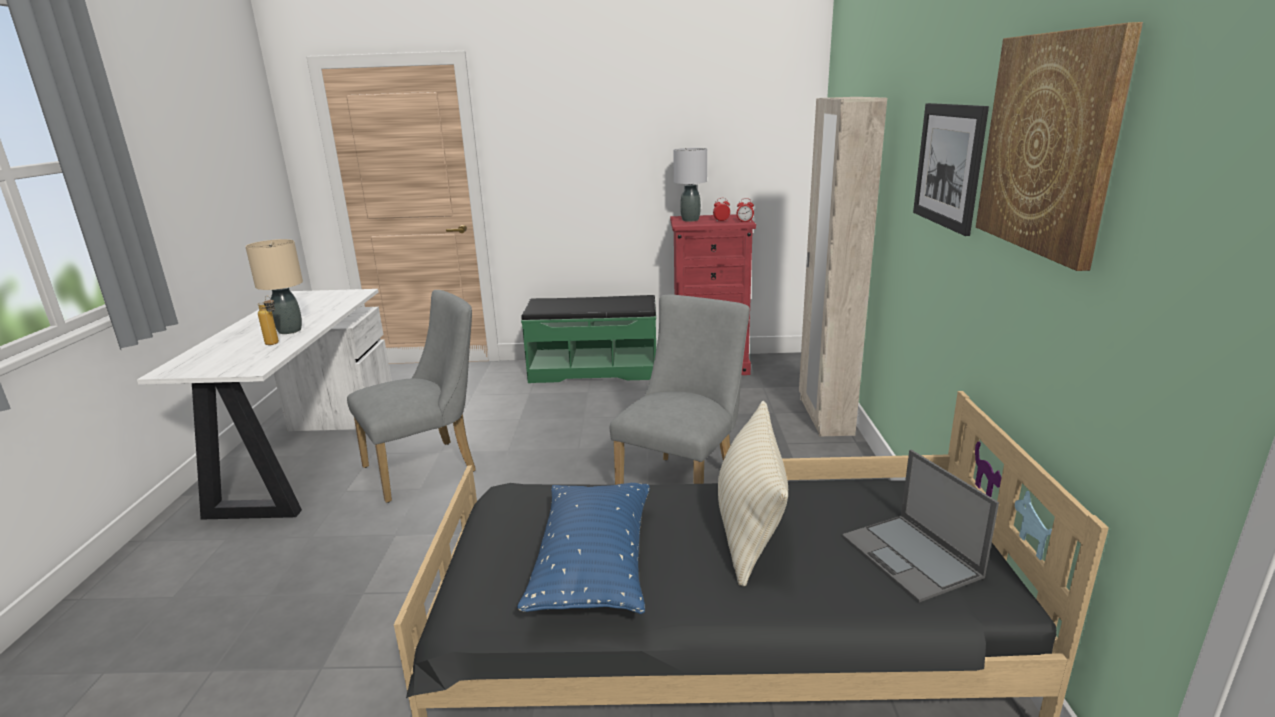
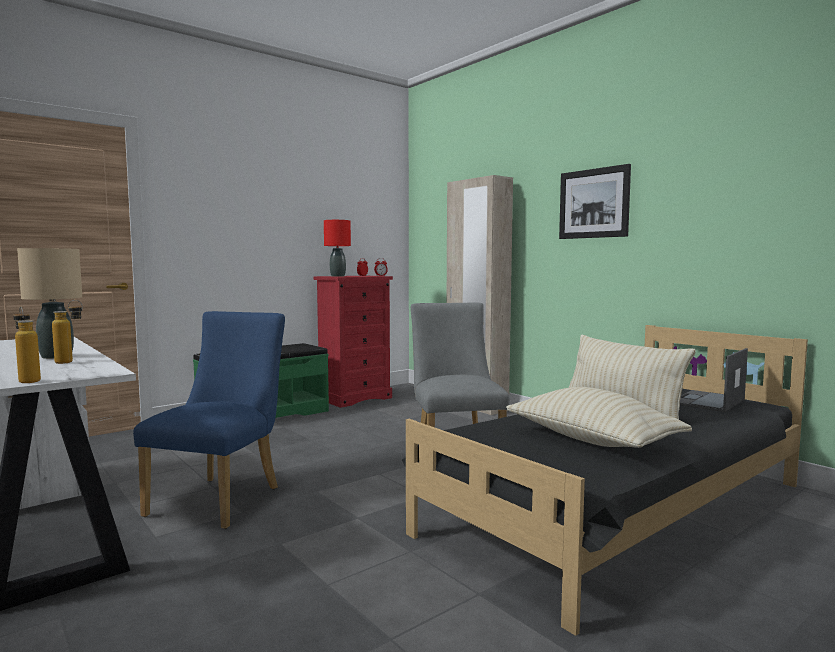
camera: 40 degrees left, 15 degrees down
(202, 370) = (28, 380): none -> bottle
(428, 467) = (221, 498): grey chair -> blue chair
(593, 564) = (592, 440): blue pillow -> beige pillow
(690, 220) = (337, 276): grey table lamp -> red table lamp
(911, 557) = (707, 401): laptop -> laptop turned 105 degrees clockwise
(1049, 144) = (696, 171): picture -> none

